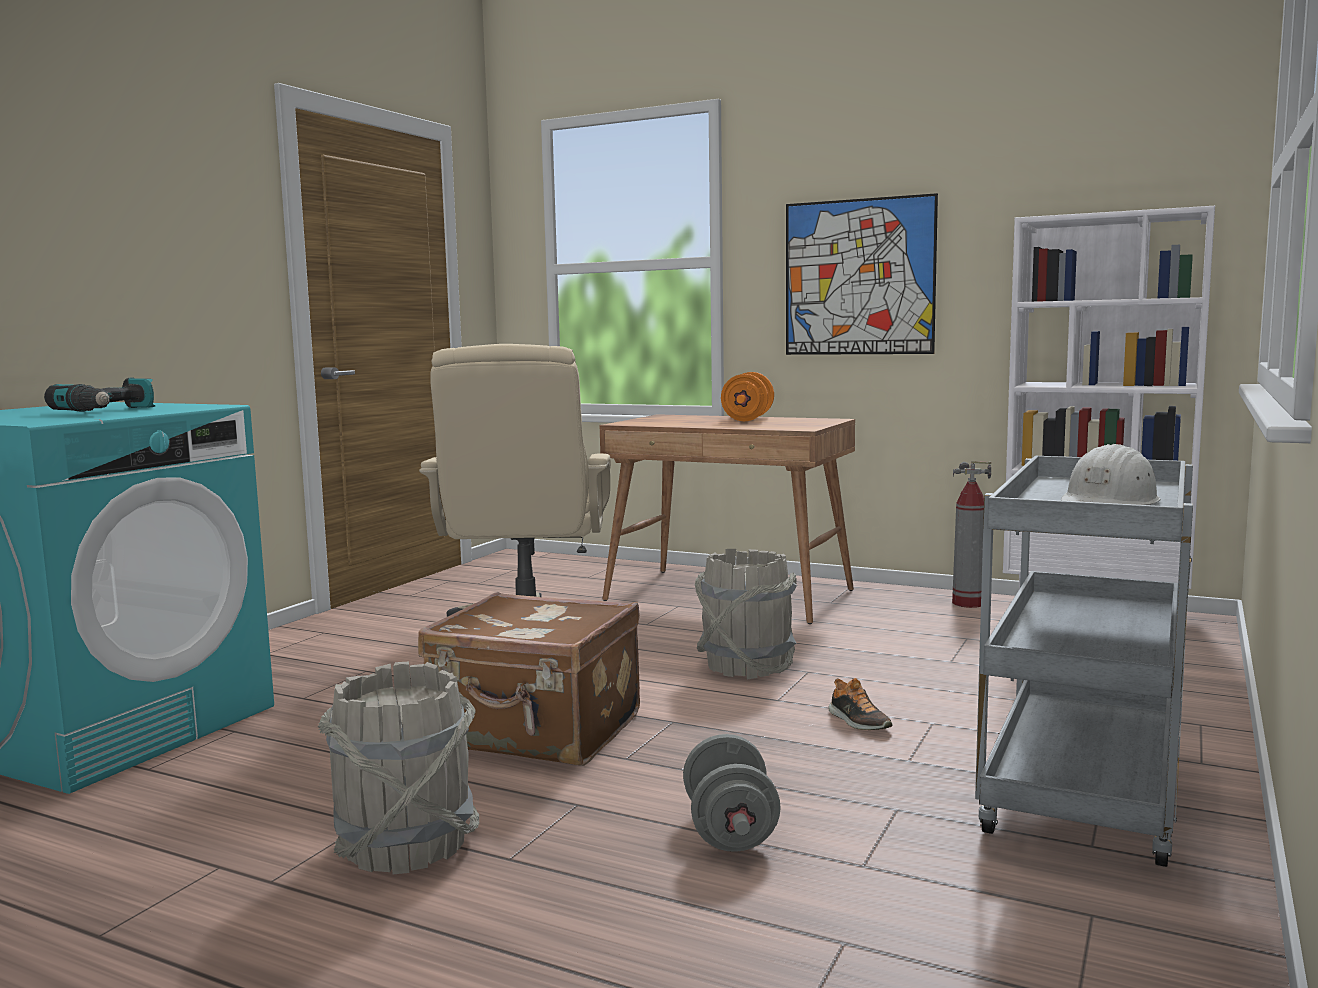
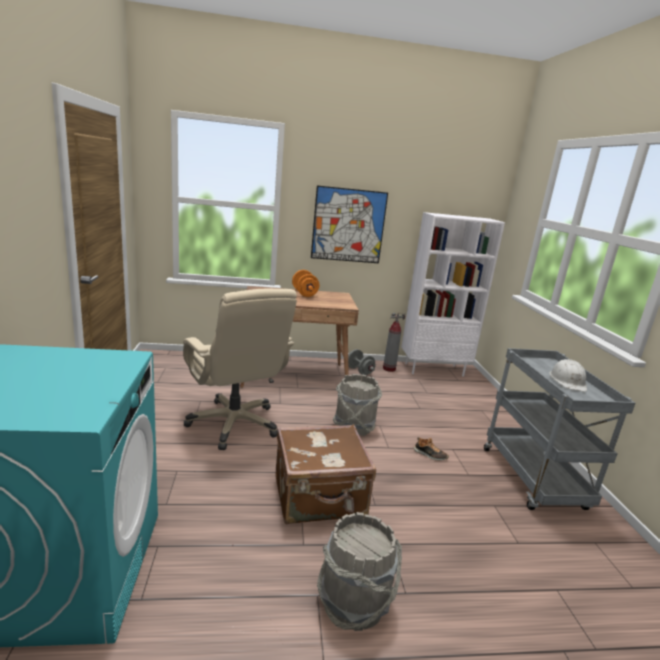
camera: 35 degrees left, 10 degrees up
(110, 411) = (77, 378): power drill -> none
(730, 831) = (460, 539): grey dumbbell -> grey dumbbell (359, 371)

